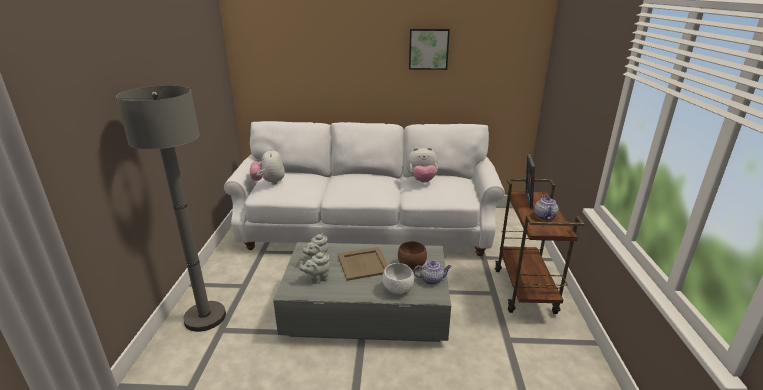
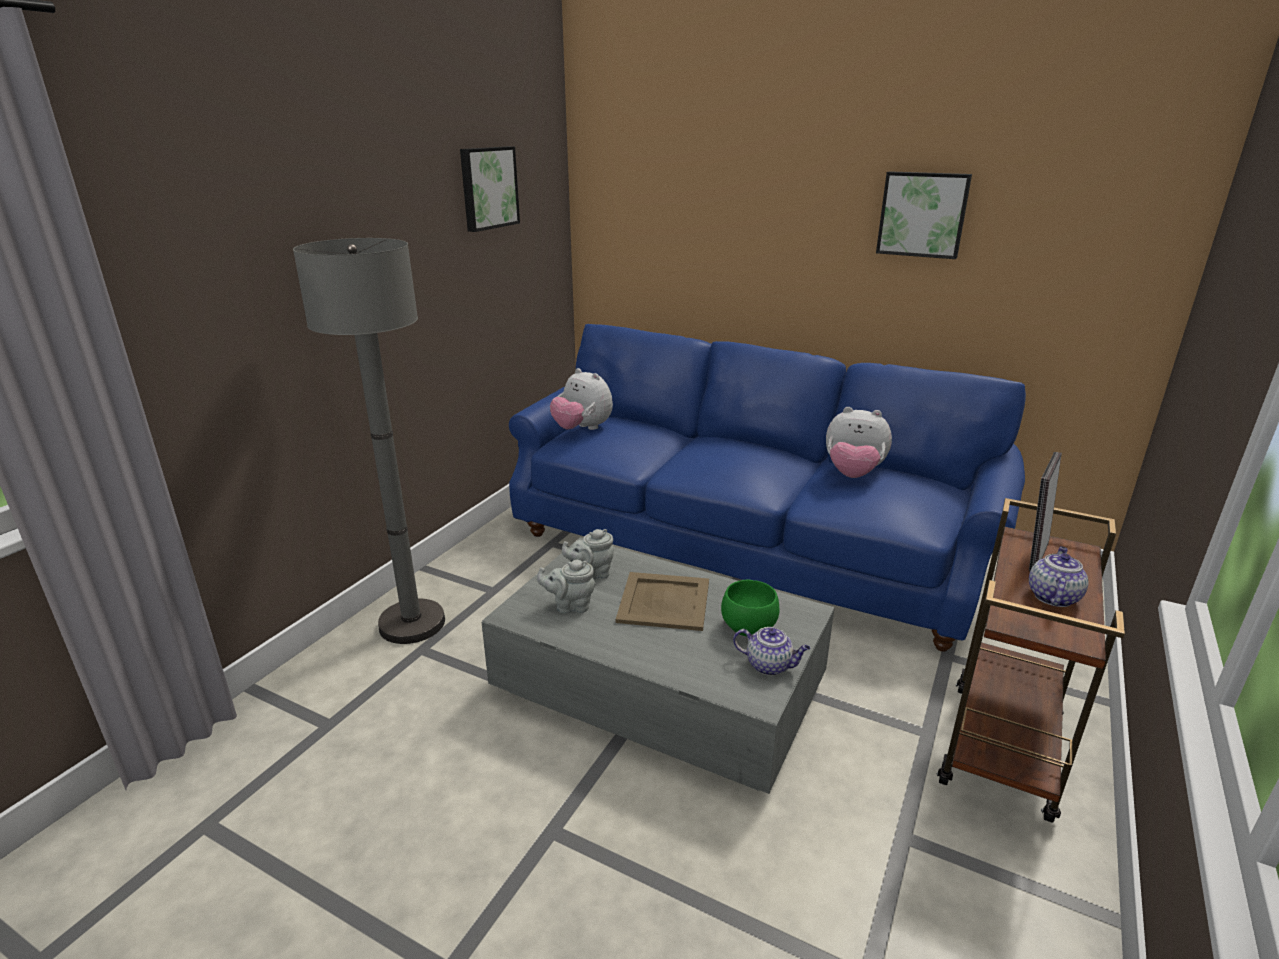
camera: 25 degrees right, 0 degrees up
(191, 47) = (487, 188): none -> picture
(269, 182) = (582, 429): plush toy -> plush toy turned 60 degrees counterclockwise
(366, 228) = (744, 545): white sofa -> blue sofa
(398, 289) = (695, 665): white bowl -> none
(411, 266) = (747, 628): brown bowl -> green bowl

